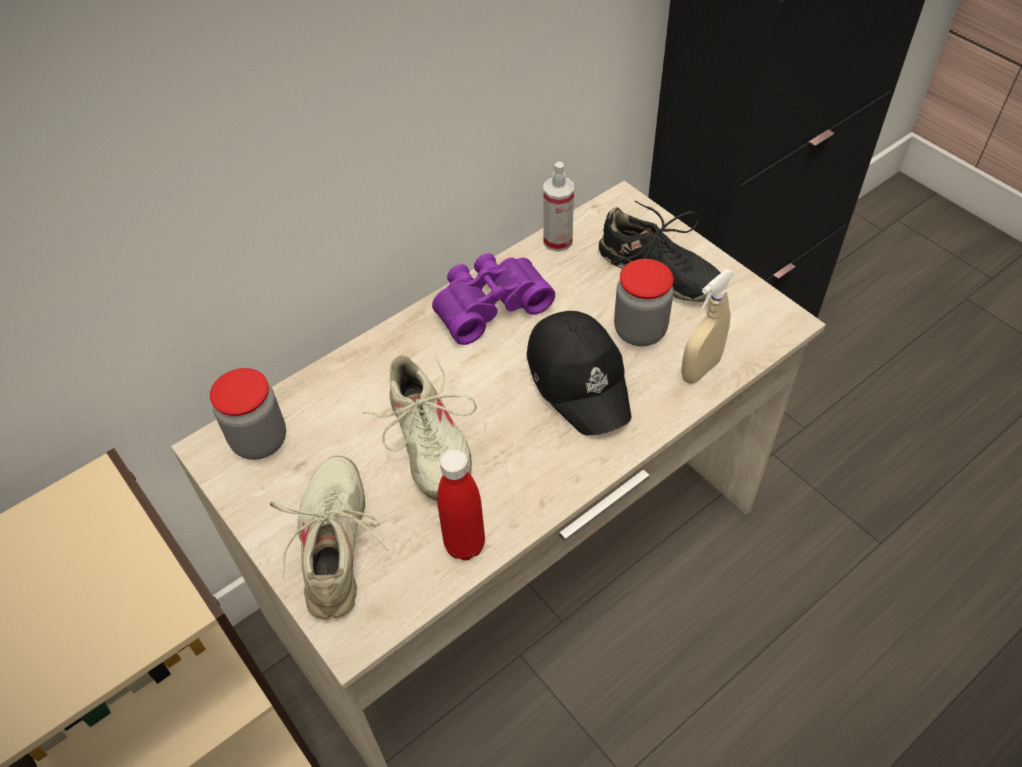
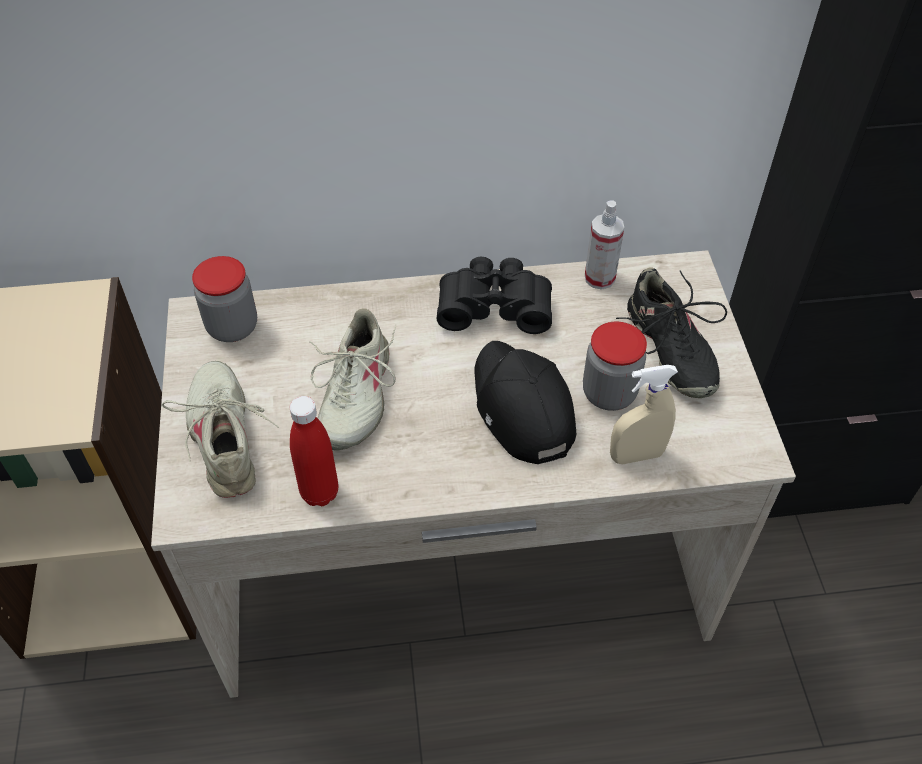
camera: 30 degrees right, 0 degrees up
(336, 544) = (226, 438): beige shoe -> beige shoe turned 45 degrees counterclockwise
(489, 304) = (494, 305): purple binoculars -> black binoculars
(579, 379) = (521, 408): black cap -> black cap turned 150 degrees clockwise

